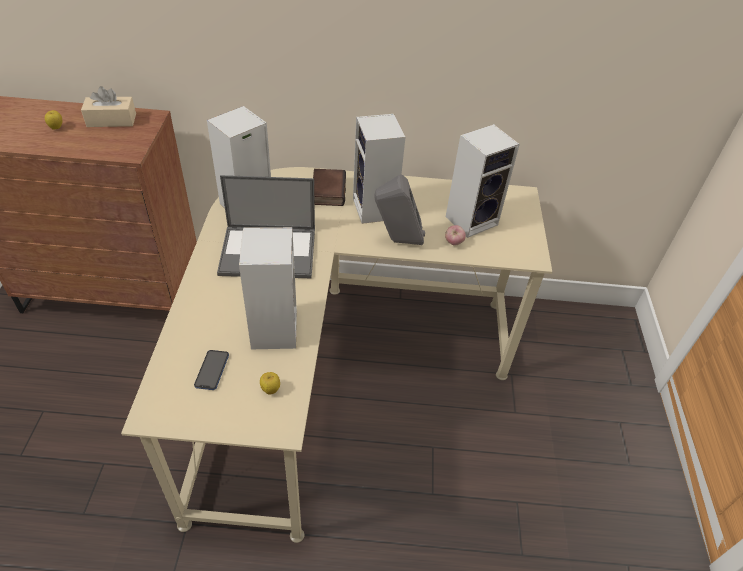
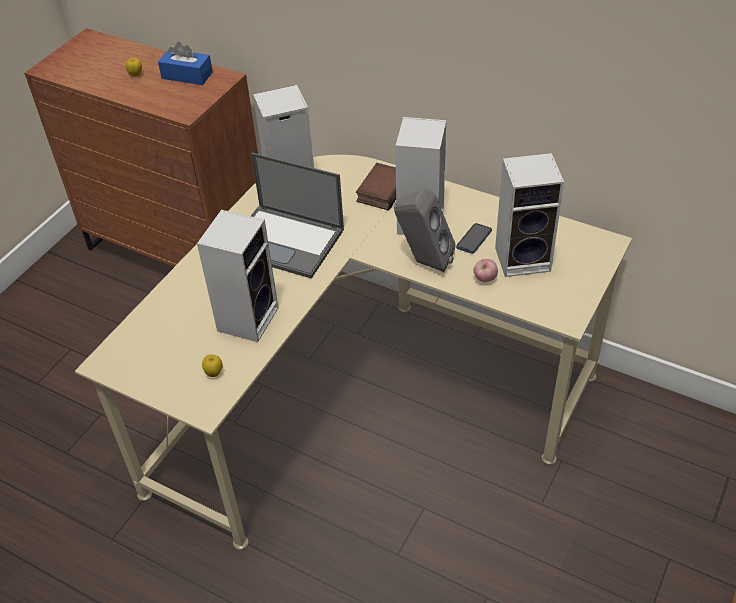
camera: 30 degrees right, 0 degrees up
(111, 120) = (187, 75): beige tissue box -> blue tissue box
(212, 370) = (173, 340): phone -> phone (474, 239)

